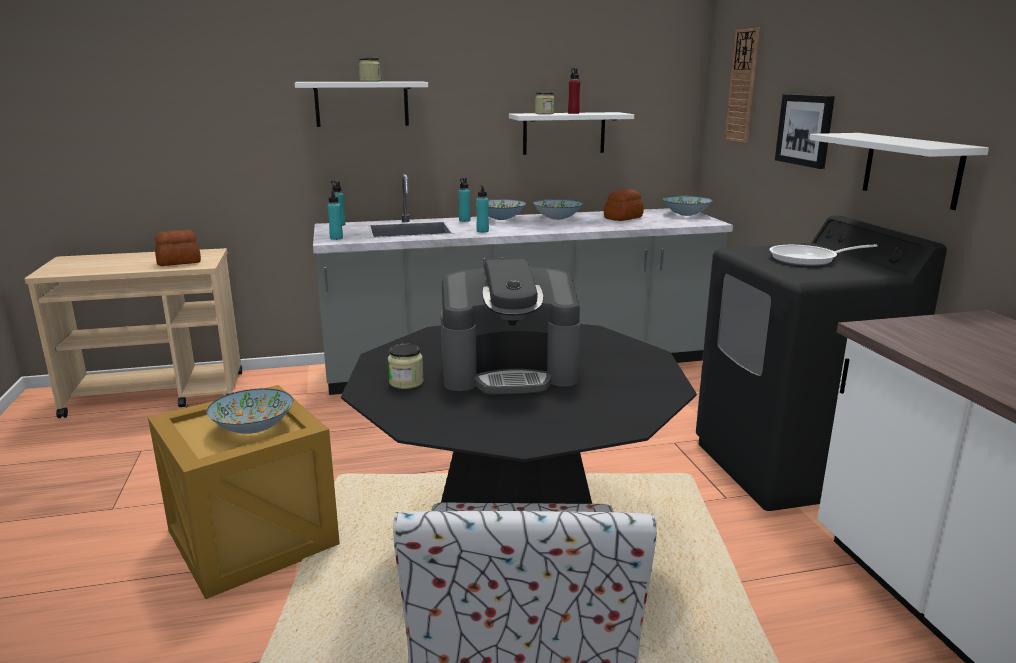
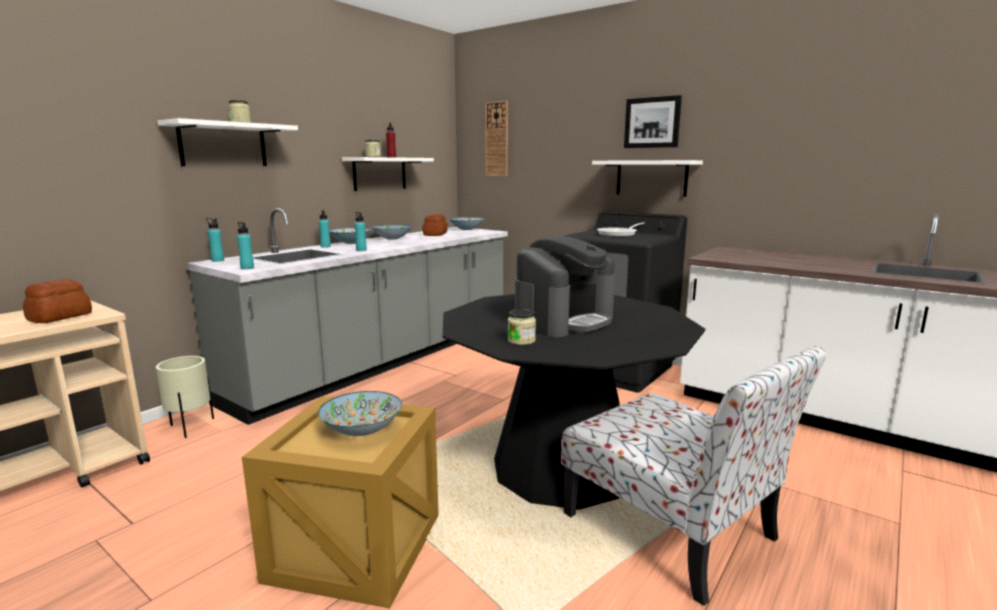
camera: 40 degrees left, 5 degrees down
(291, 382) = (190, 427): none -> beige planter
(805, 130) = (561, 163): picture -> picture (652, 122)

